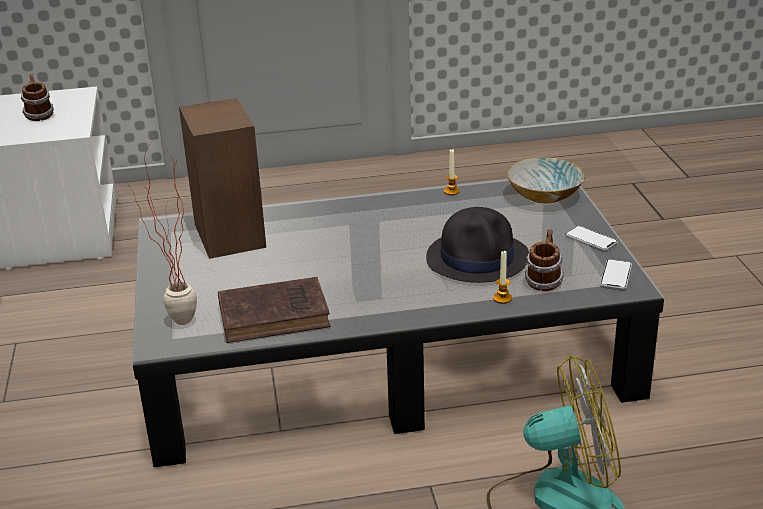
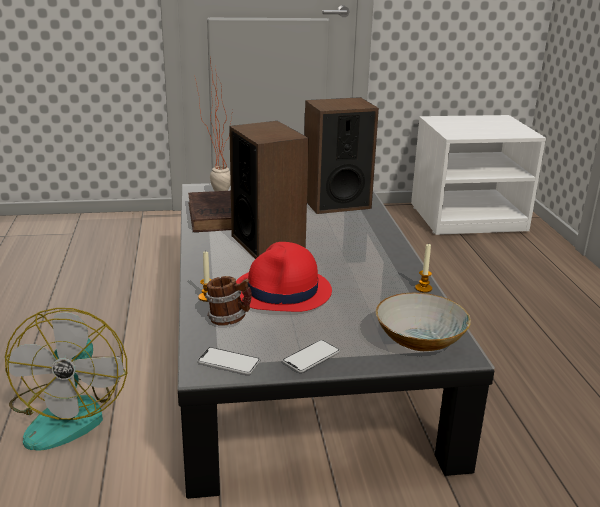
camera: 90 degrees right, 5 degrees down
(39, 115) = (480, 127): mug -> none
(360, 273) = (268, 243): none -> speaker
(478, 258) = (282, 292): black hat -> red hat

